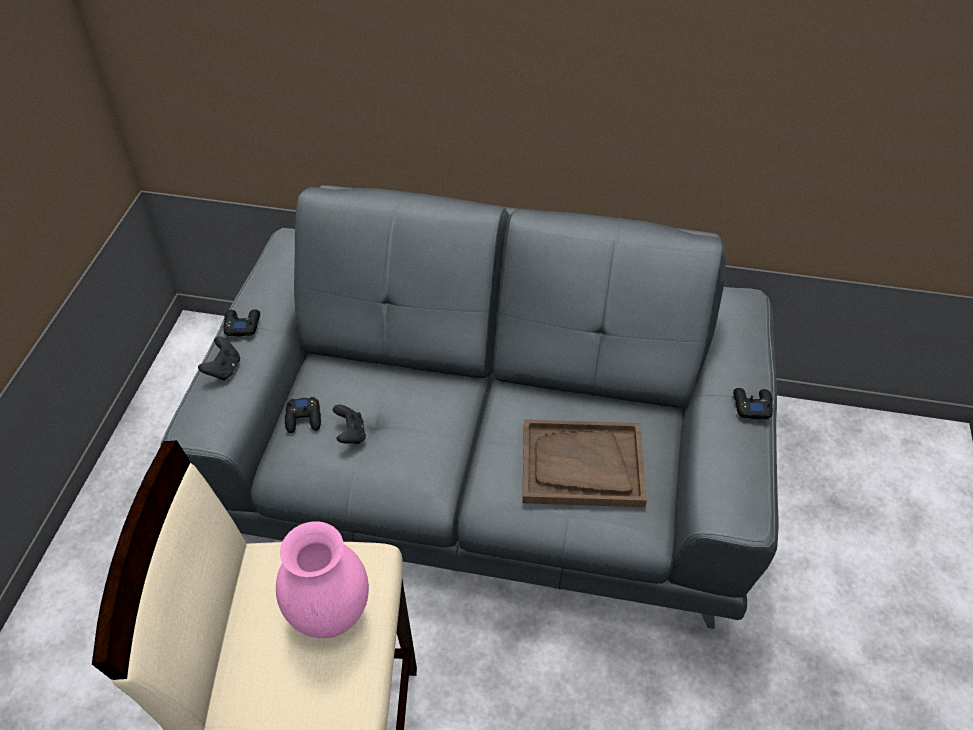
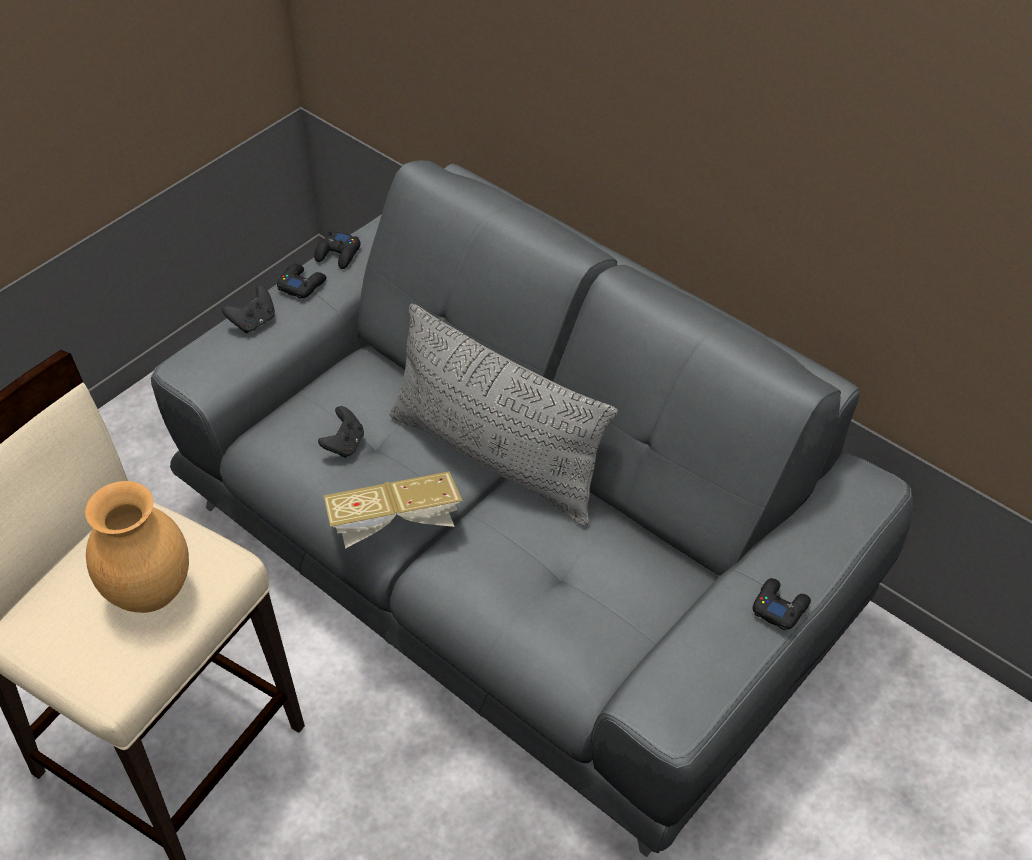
camera: 30 degrees right, 0 degrees up
(304, 418) = (310, 408): black game controller -> black game controller (338, 254)
(329, 613) = (152, 591): pink vase -> brown vase
(435, 476) = (395, 526): none -> book
(471, 394) = (496, 458): none -> grey pillow
(582, 465) = (556, 587): brown tray -> none

